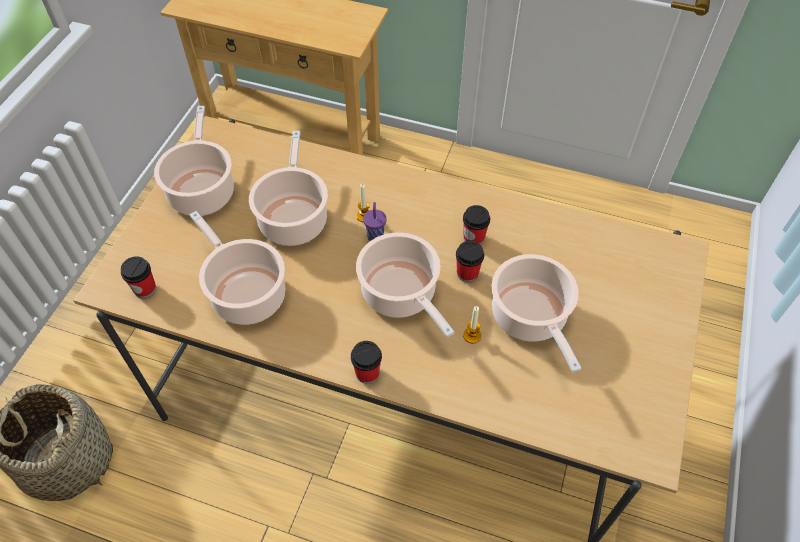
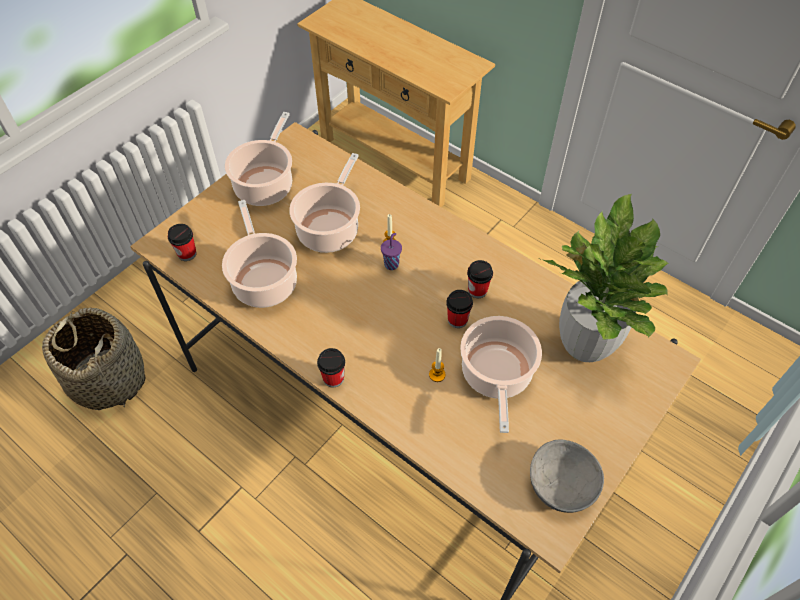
camera: 20 degrees right, 0 degrees up
(401, 295) = (391, 321): cooking pot -> none
(599, 260) = (584, 344): none -> potted plant
(639, 405) = (560, 485): none -> grey bowl

